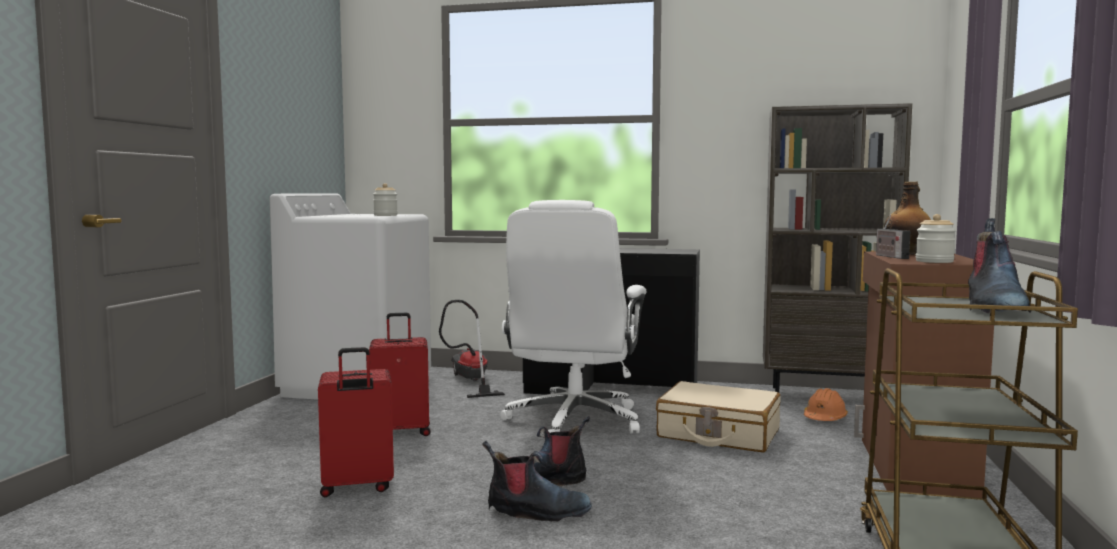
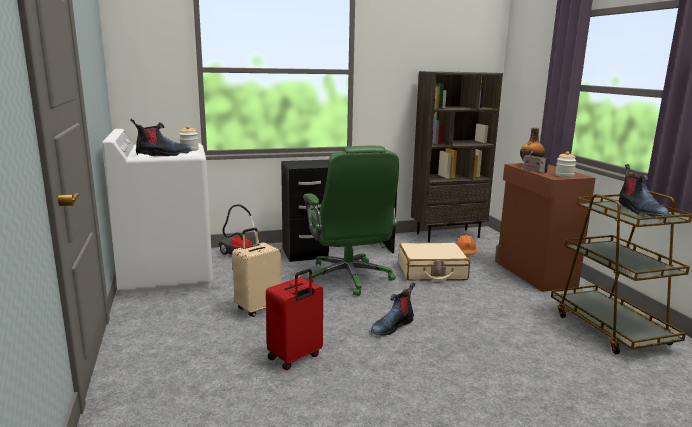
camera: 30 degrees left, 10 degrees up
(401, 432) = (258, 308): red suitcase -> beige suitcase
(537, 512) = (417, 346): boot -> boot (163, 154)
(573, 421) = (349, 278): white office chair -> green office chair

